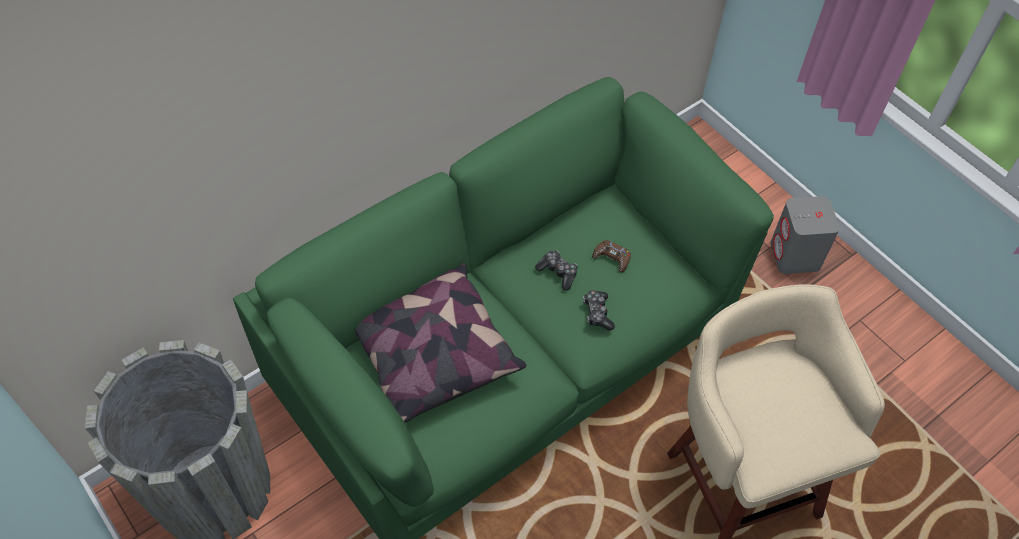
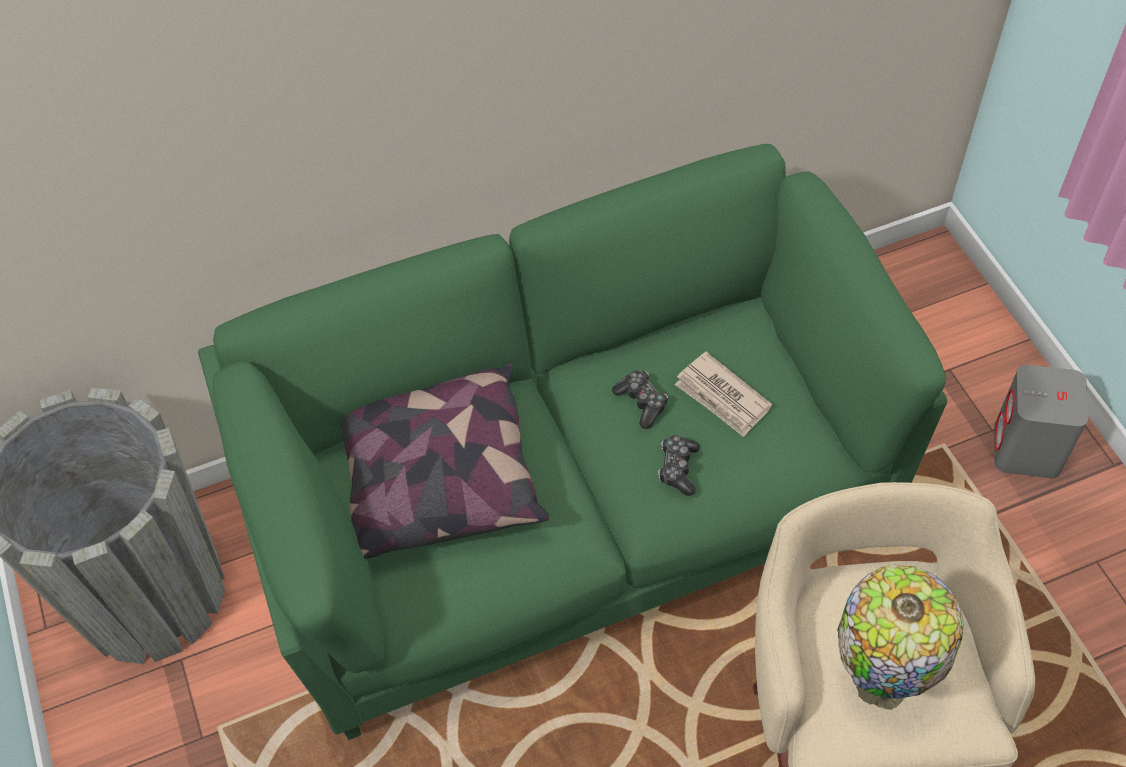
camera: 20 degrees right, 0 degrees up
(612, 258) = (722, 397): brown game controller -> newspaper
(783, 423) = (880, 680): none -> table lamp

